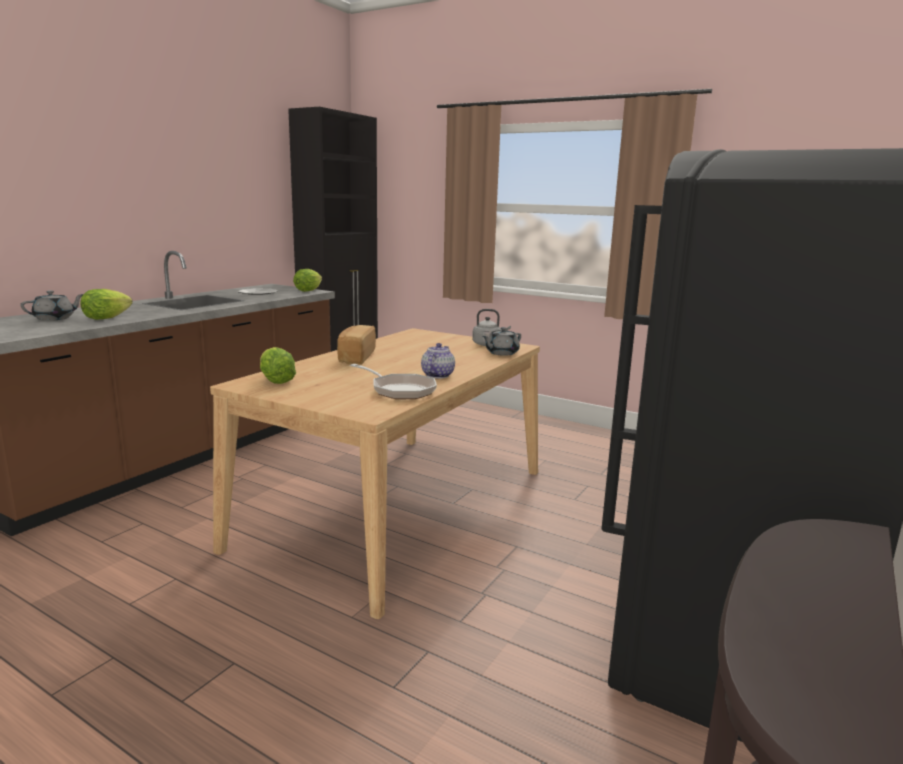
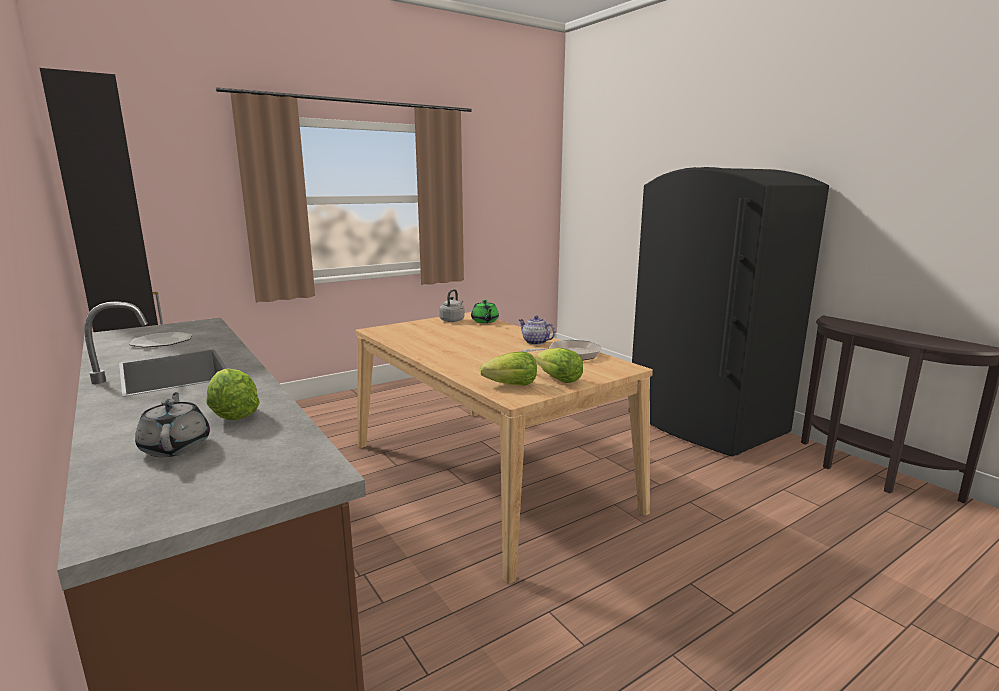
camera: 65 degrees left, 0 degrees up
(308, 290) = (193, 324): lettuce -> lettuce (559, 380)
(355, 357) = (452, 356): bread -> none
(501, 353) = (485, 321): grey teapot -> green teapot

